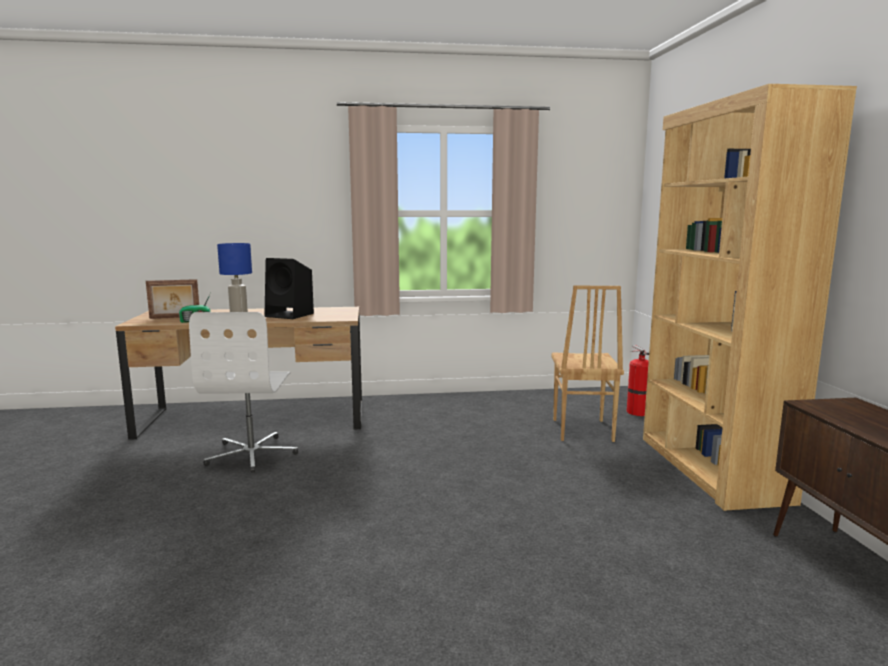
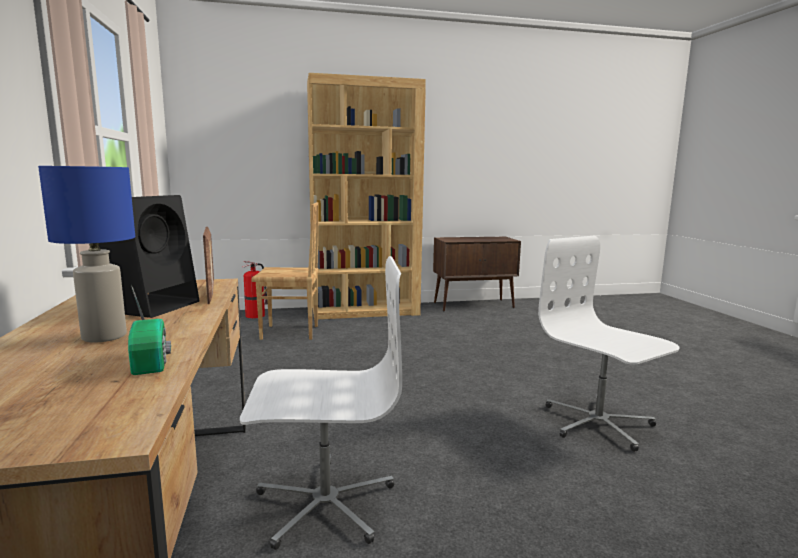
camera: 95 degrees left, 0 degrees up
(175, 317) = (57, 395): picture frame -> picture frame (211, 294)
(282, 594) = (598, 423): none -> white office chair

